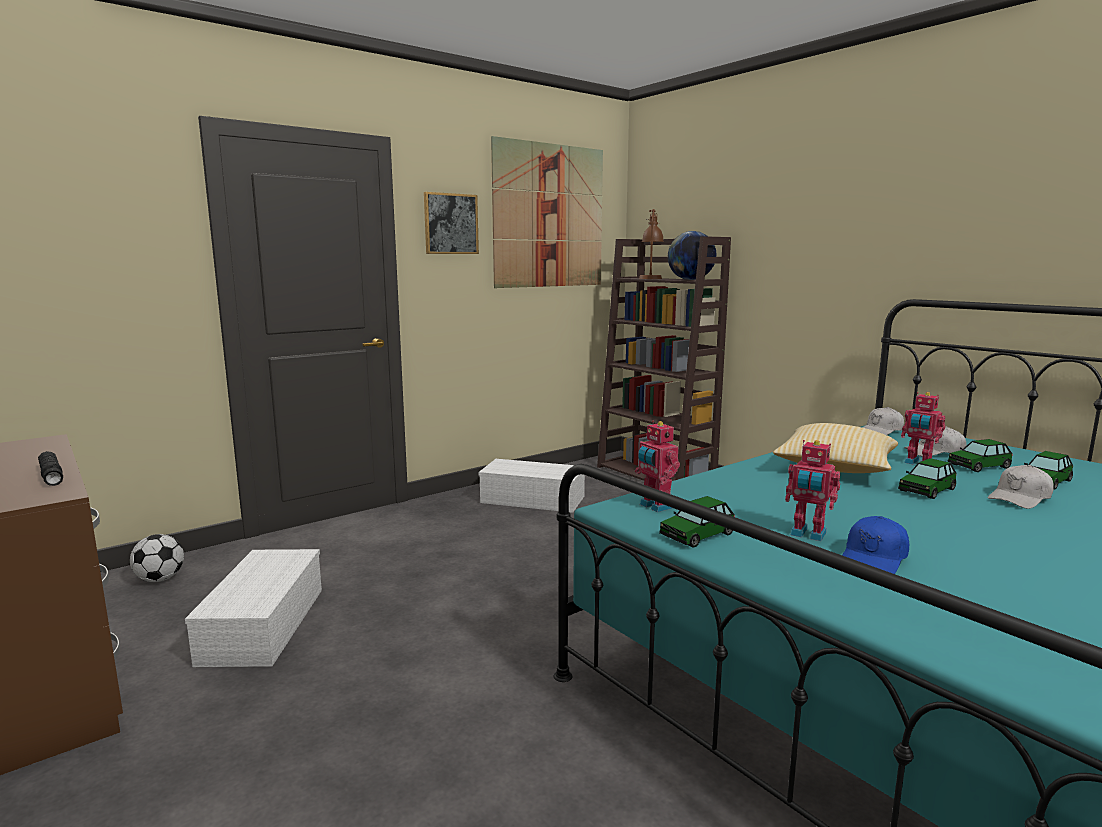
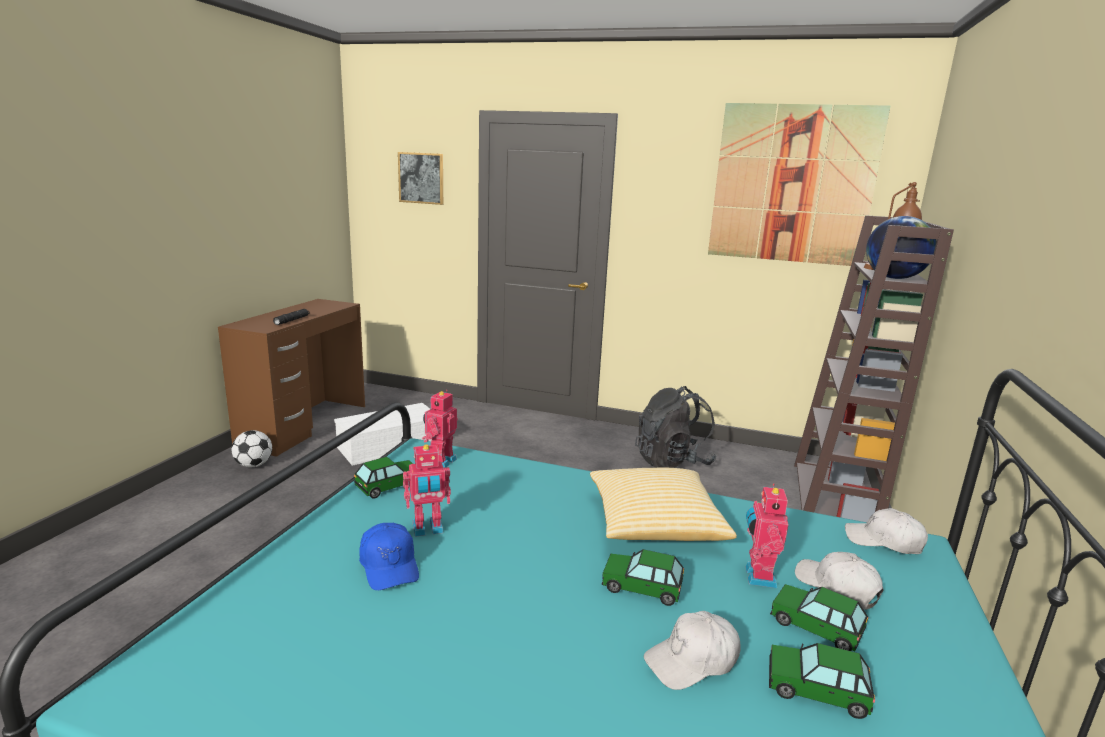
camera: 55 degrees right, 5 degrees up
(160, 579) = (409, 403): football -> football (254, 465)
(451, 224) = (668, 190): picture -> picture (421, 178)
(534, 499) = (672, 461): white storage box -> black backpack
(697, 535) = (389, 485): toy car -> toy car turned 120 degrees clockwise
(807, 534) = (428, 529): toy robot -> toy robot turned 105 degrees counterclockwise
(874, 559) = (389, 565): blue cap -> blue cap turned 120 degrees counterclockwise
(1020, 498) = (692, 661): white cap -> white cap turned 45 degrees counterclockwise

